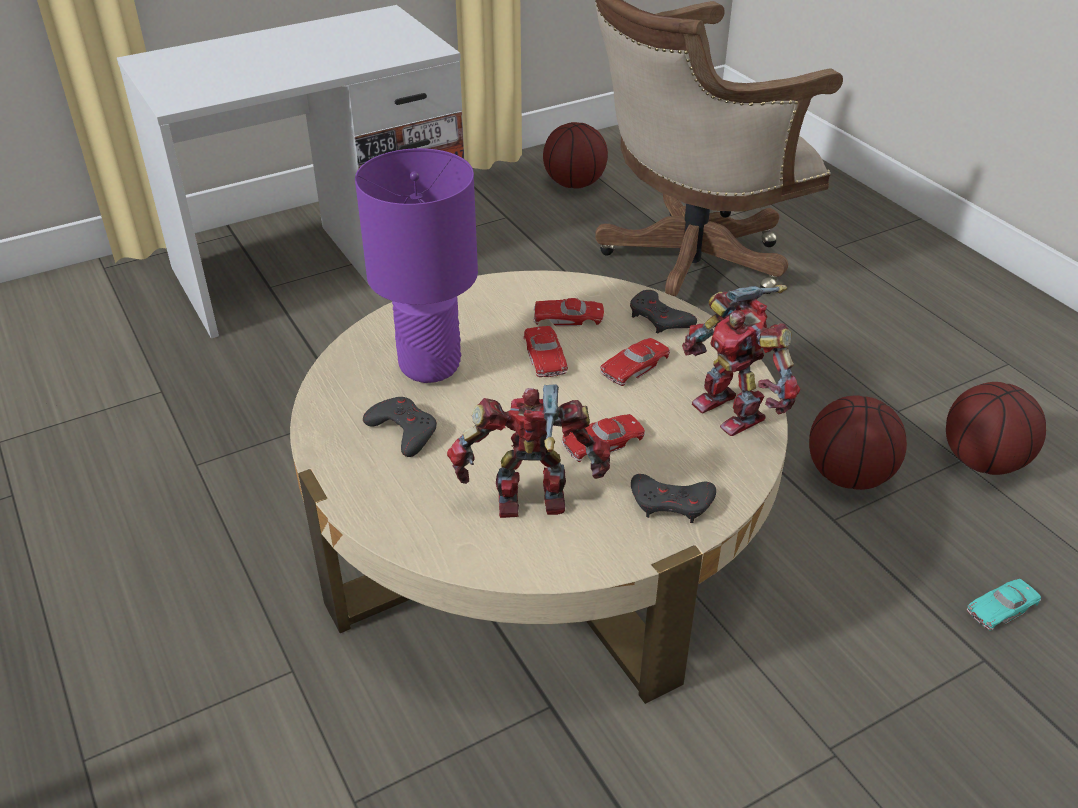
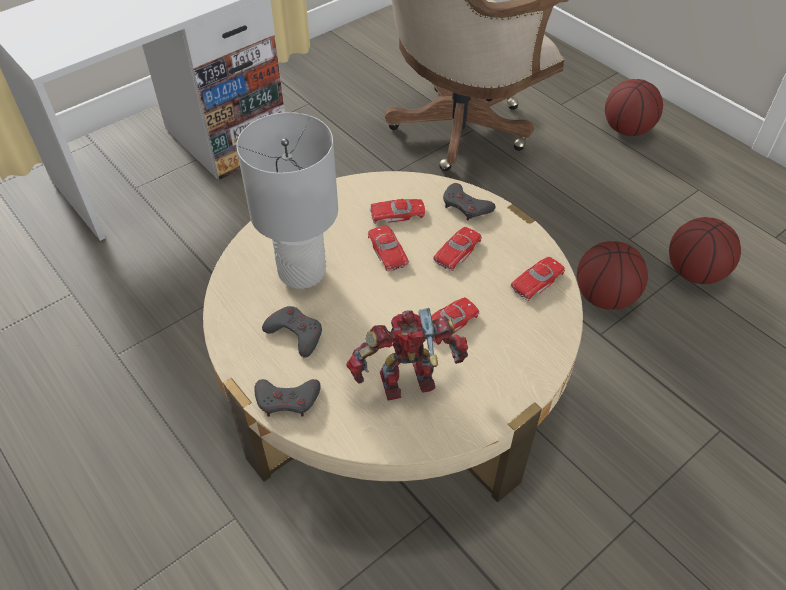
camera: 10 degrees left, 10 degrees up
(431, 370) = (303, 275): purple table lamp -> grey table lamp
(575, 184) = (356, 68): basketball -> basketball (627, 130)
(671, 503) = (510, 369): grey game controller -> grey game controller (287, 400)
(732, 410) = (537, 281): toy robot -> red toy car
(1002, 608) = (725, 387): turquoise toy car -> none

